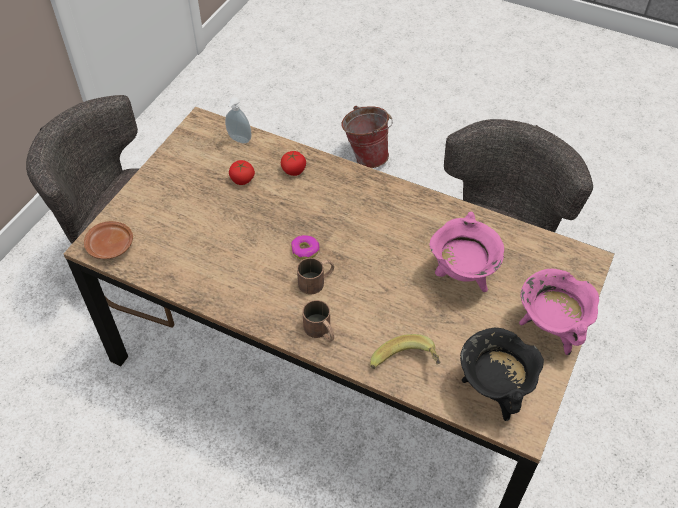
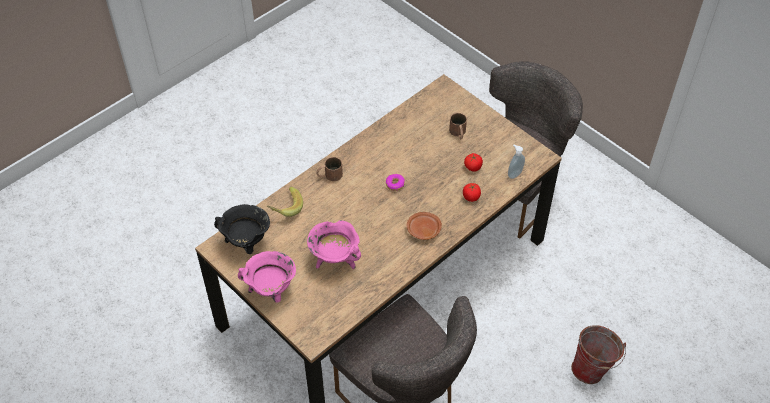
camera: 110 degrees right, 0 degrees up
(111, 246) = (440, 94): brown plate -> brown plate (423, 230)
(316, 281) = (367, 183): brown mug -> brown mug (458, 133)

